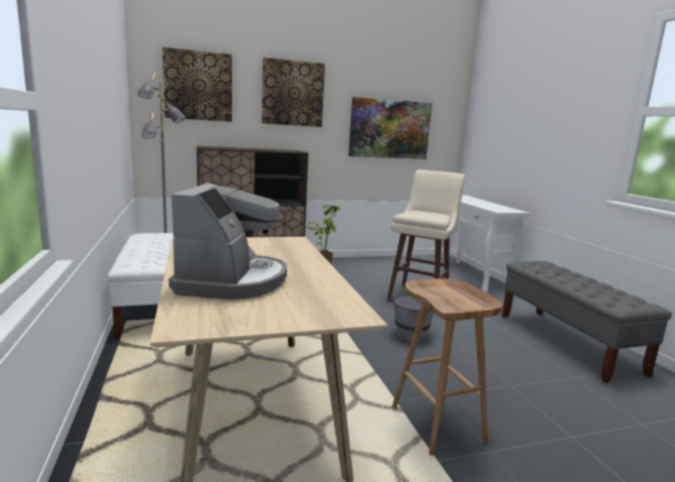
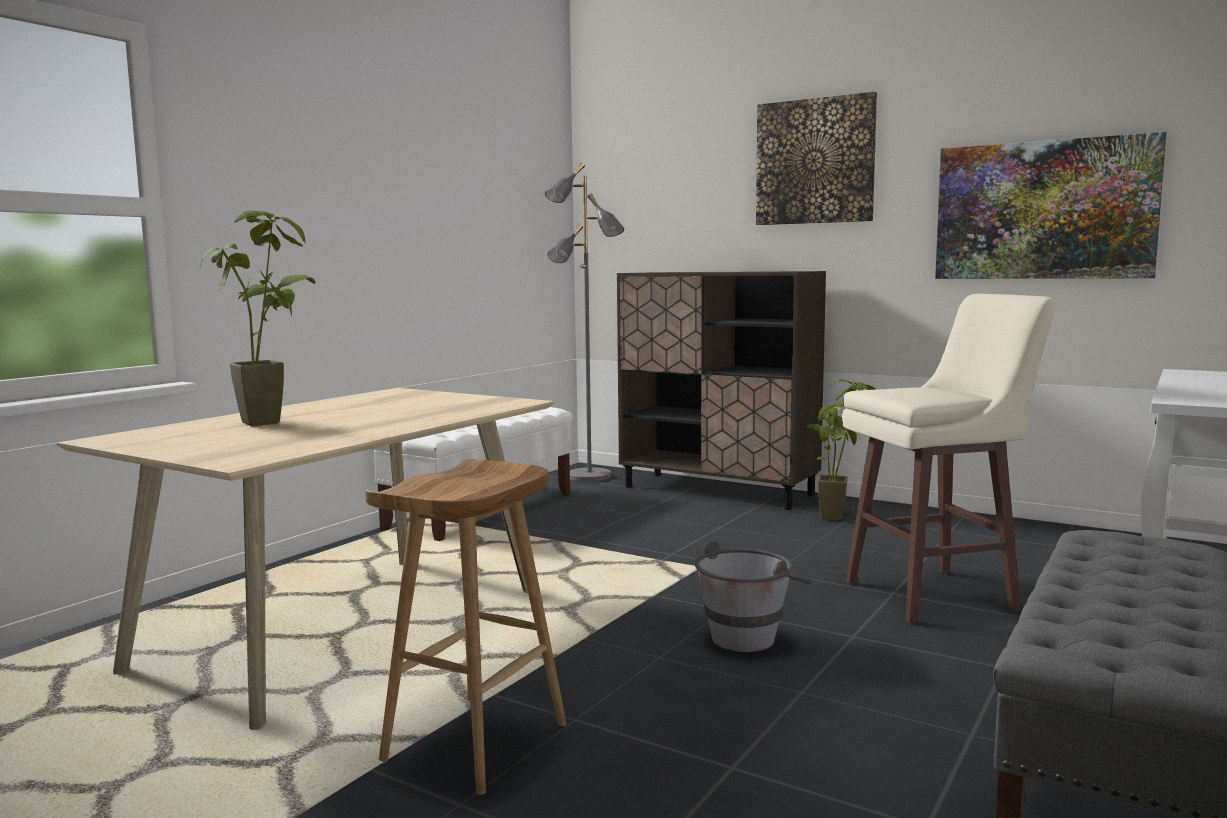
camera: 50 degrees right, 5 degrees down
(198, 86) = (660, 173): picture -> none
(232, 281) = (277, 422): coffee machine -> potted plant

